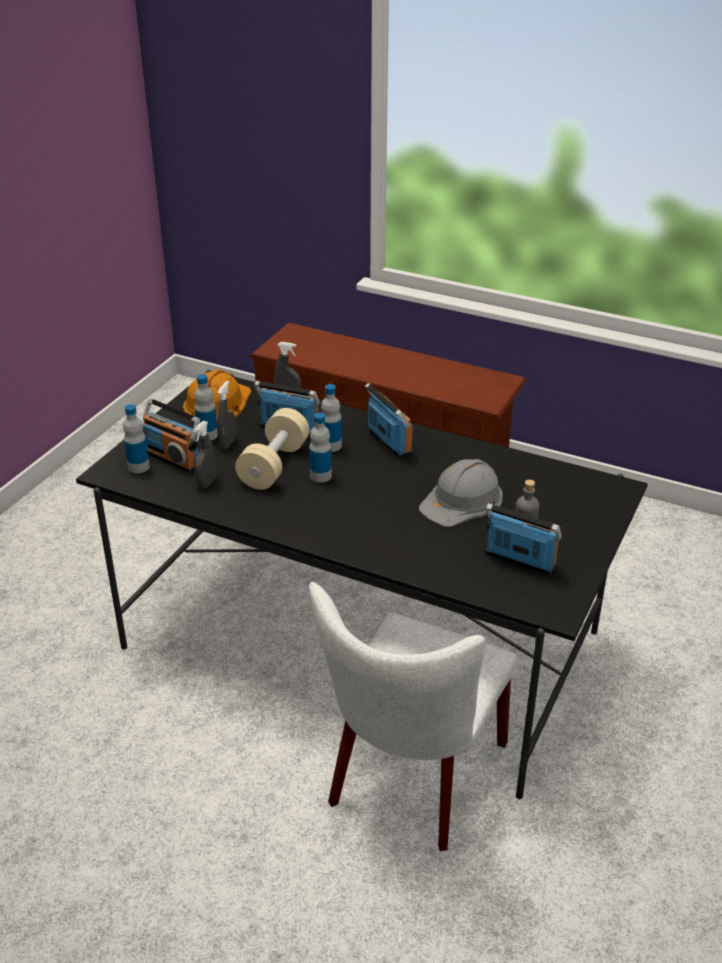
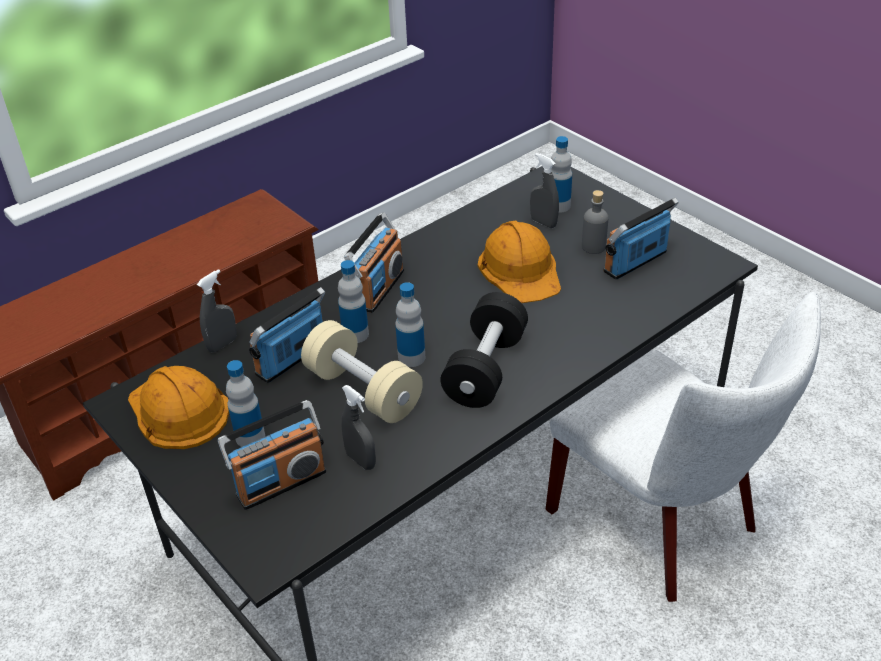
camera: 65 degrees left, 5 degrees up
(138, 467) = (276, 523): bottle -> bottle (559, 206)
(228, 443) = (284, 421): grey spray bottle -> grey spray bottle (543, 223)
(328, 512) = (485, 369): none -> black dumbbell
(389, 441) = (379, 289): radio -> radio turned 120 degrees clockwise
(462, 500) = (520, 269): grey hard hat -> orange hard hat

